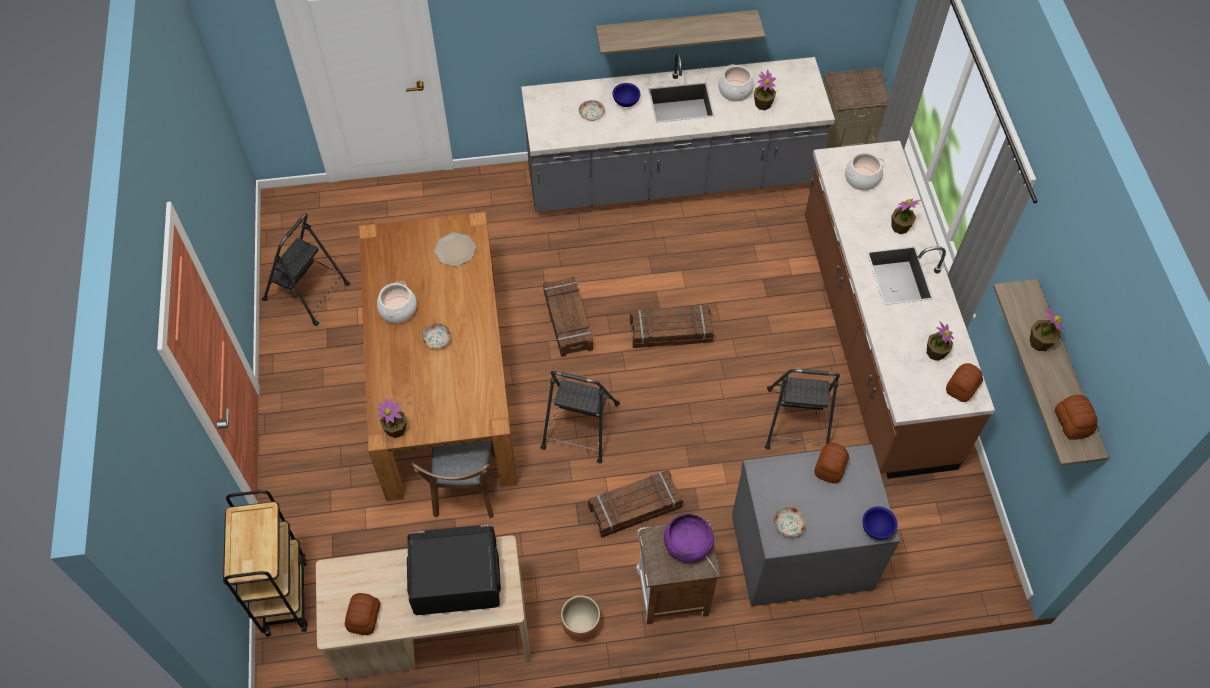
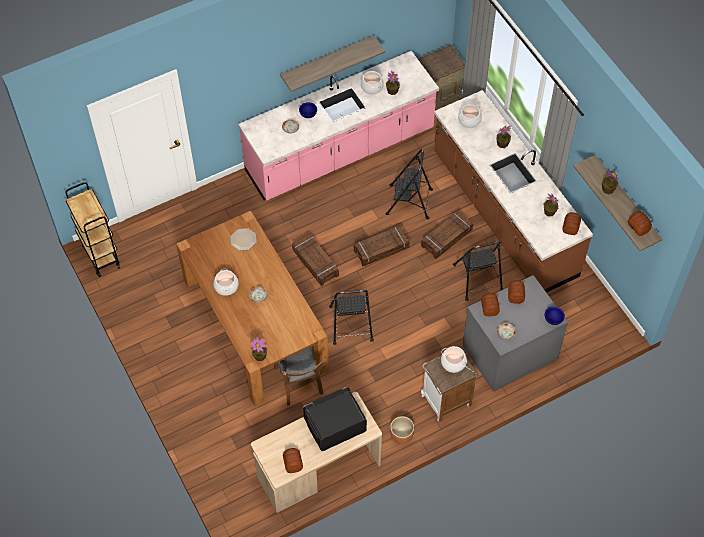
camera: 20 degrees left, 0 degrees up
(285, 596) = (220, 480): brown cart -> brown cart (100, 256)
(308, 292) = (142, 297): black step ladder -> black step ladder (410, 201)
(635, 508) = (404, 360): crate -> crate (447, 238)
(670, 178) = (340, 151): grey counter -> pink counter
(688, 543) = (453, 363): purple bowl -> cooking pot
(780, 473) = (490, 307): none -> bread

